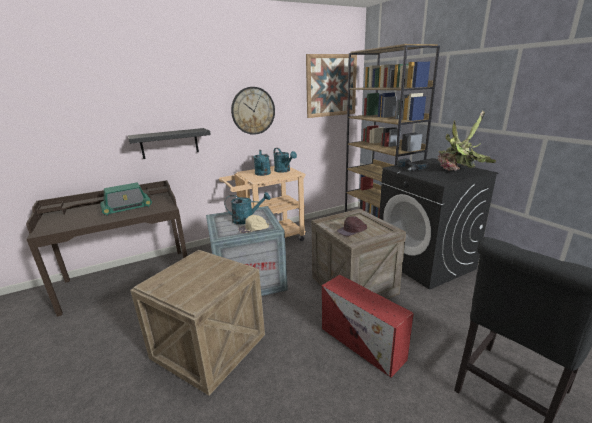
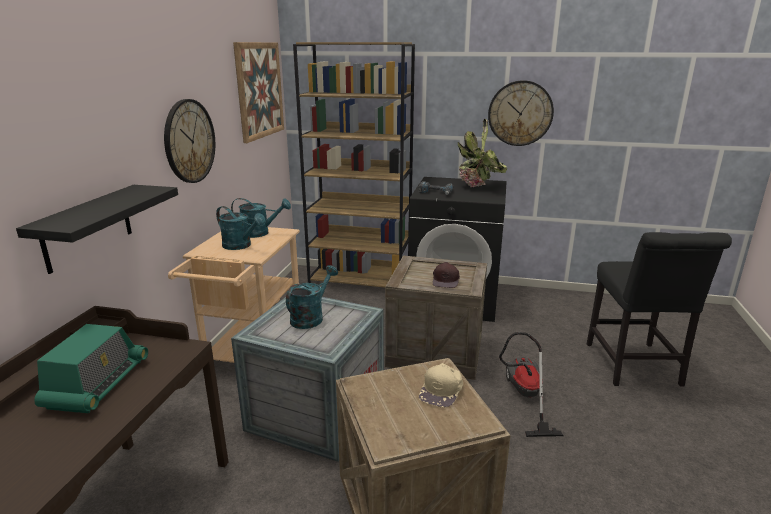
camera: 50 degrees left, 0 degrees up
(253, 228) = (345, 323): beige cap -> beige cap (442, 389)
(363, 344) = (524, 396): red storage box -> vacuum cleaner
(523, 107) = (520, 113): none -> wall clock

